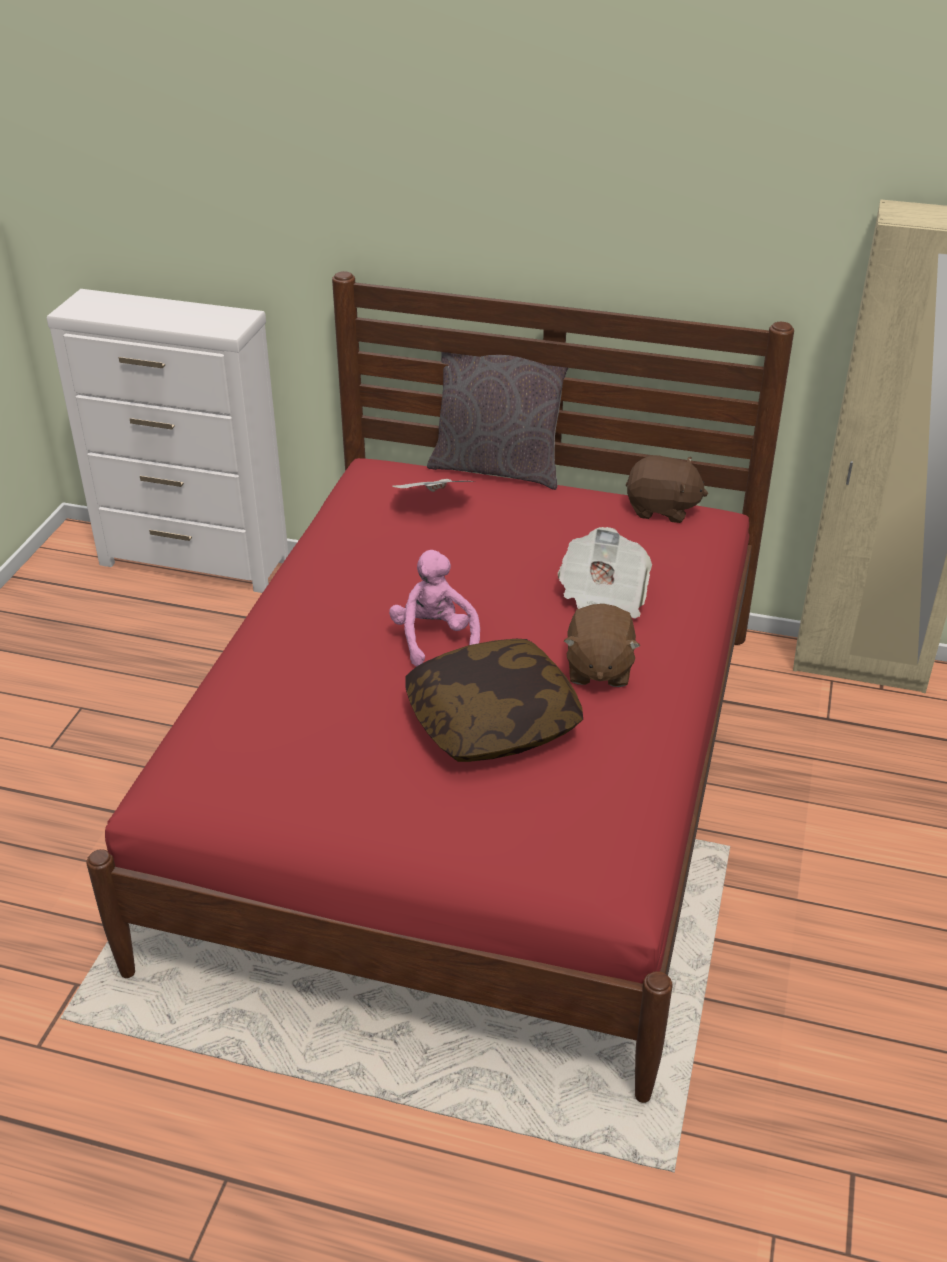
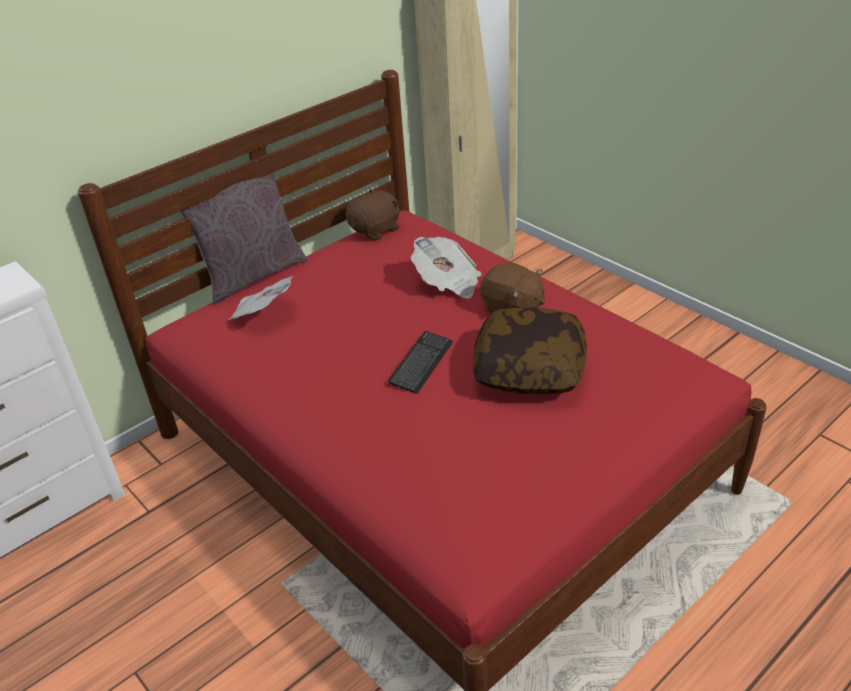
camera: 55 degrees left, 0 degrees up
(434, 638) = (421, 363): pink plush toy -> keyboard

